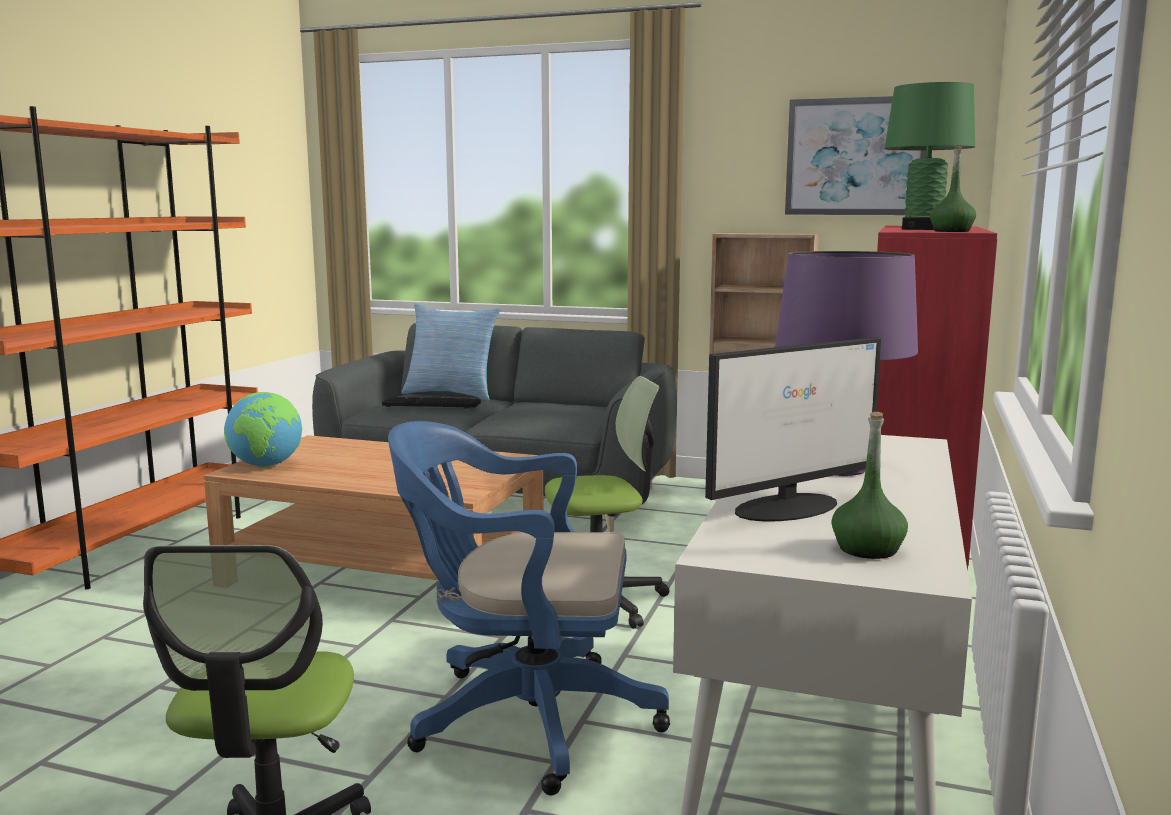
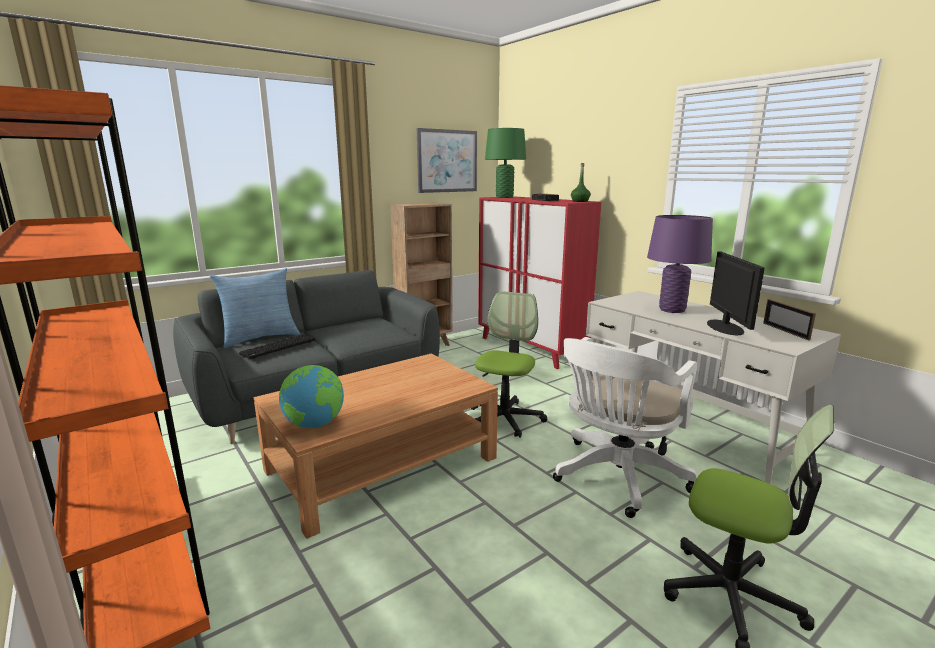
camera: 55 degrees left, 5 degrees up
(522, 719) = (616, 478): blue office chair -> white office chair
(867, 549) = (785, 331): green bottle -> picture frame

